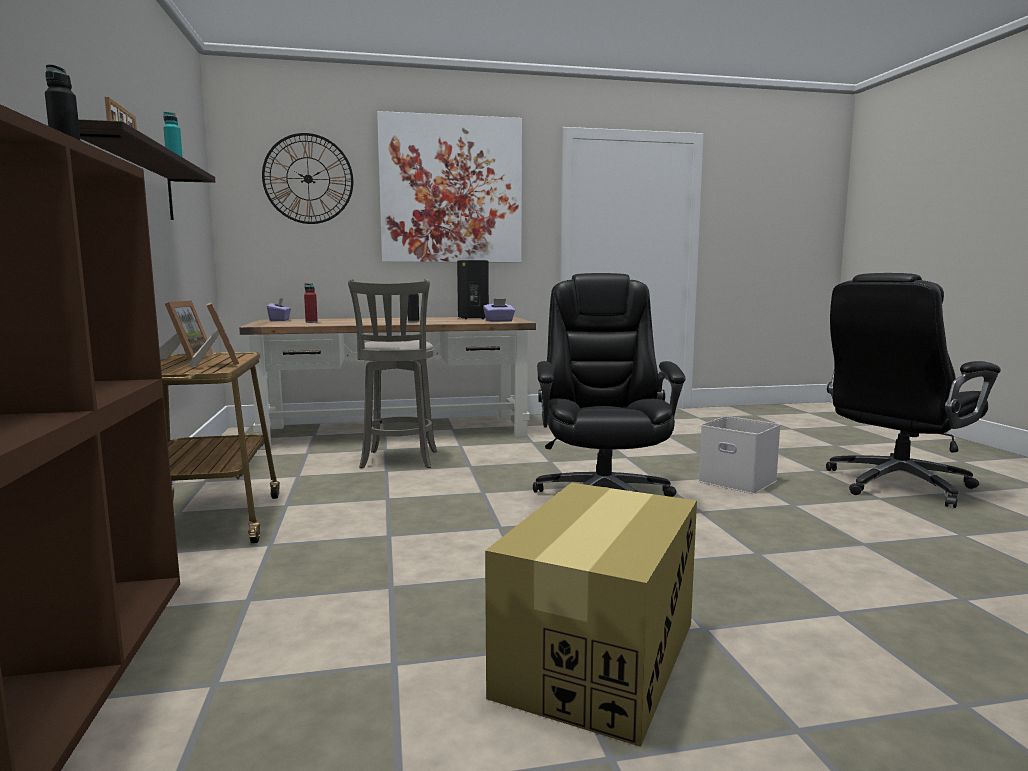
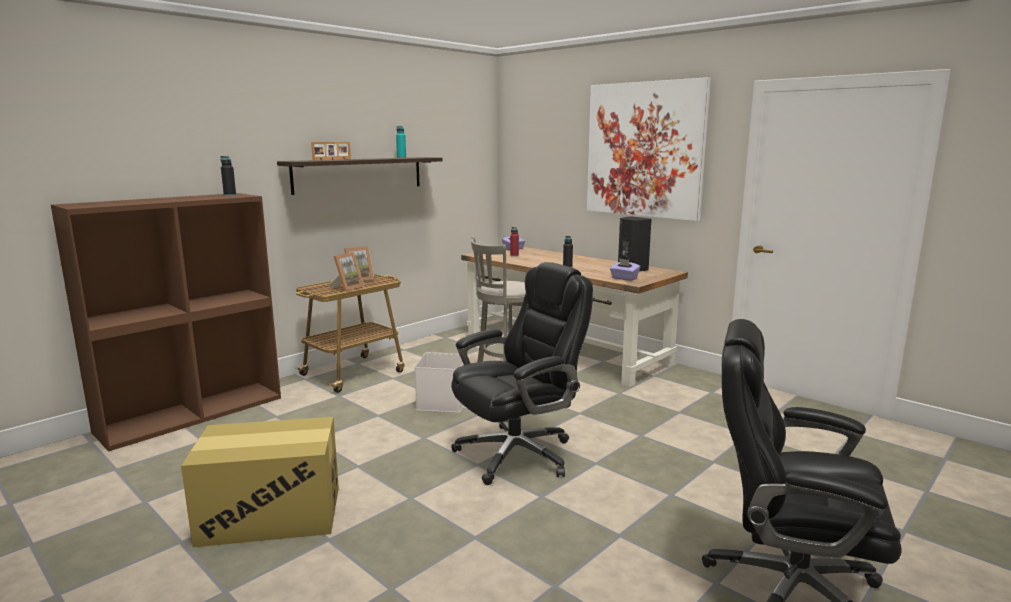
camera: 55 degrees right, 5 degrees up
(308, 179) = (548, 142): wall clock -> none
(735, 481) = (649, 495): white storage box -> white storage box (442, 401)

